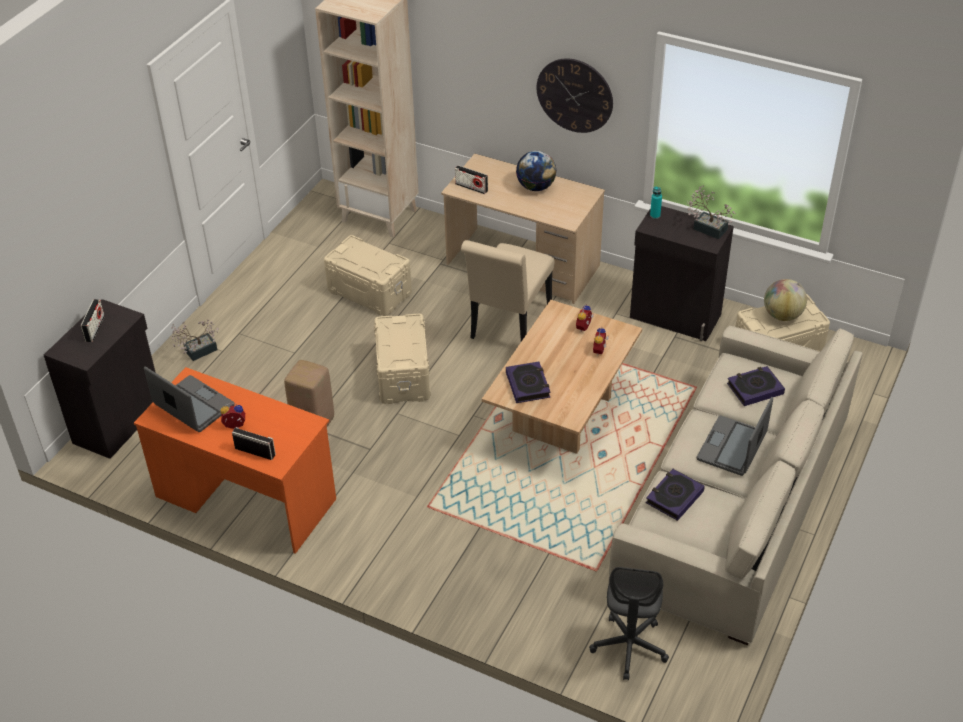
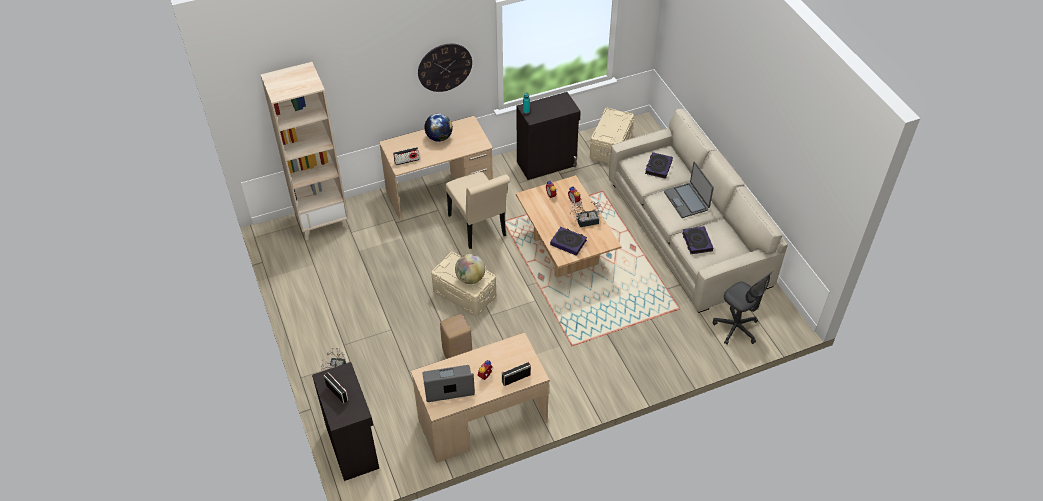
camera: 50 degrees left, 5 degrees up
(246, 498) = (482, 420): orange desk -> beige desk
(369, 292) = (381, 266): beige storage box -> none
(707, 227) = (557, 100): potted plant -> potted plant (584, 221)
(782, 315) = (610, 125): globe -> globe (470, 278)

